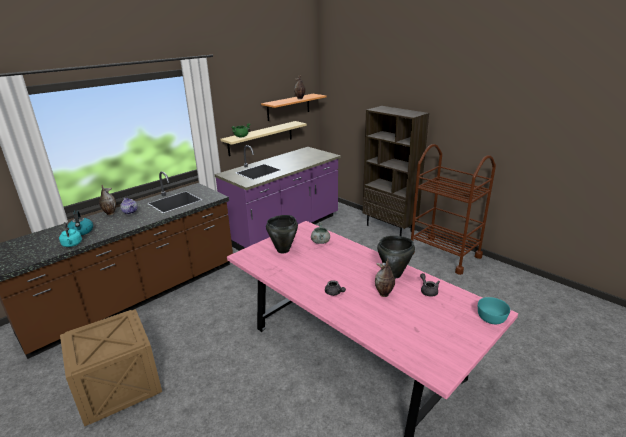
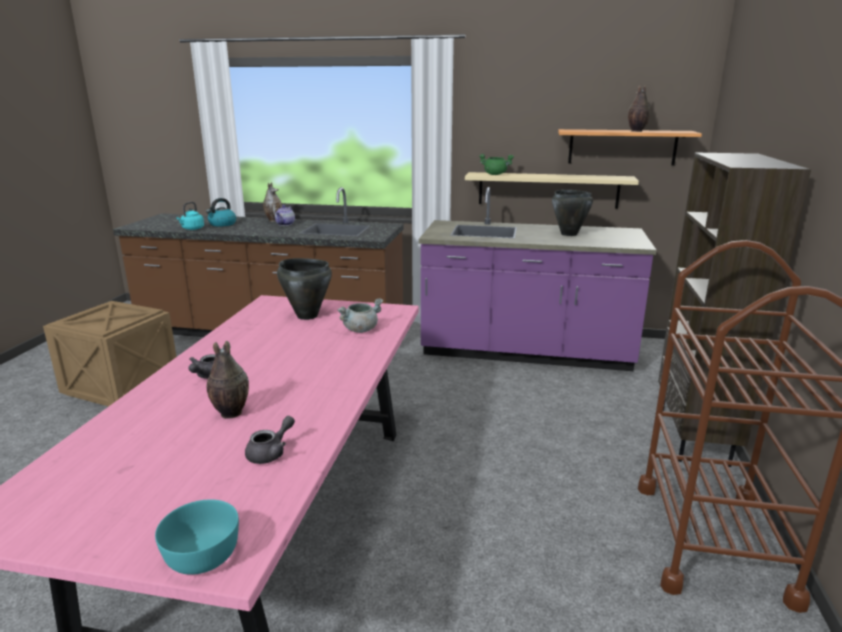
camera: 55 degrees right, 5 degrees down
(394, 274) = (305, 408): black cooking pot -> black cooking pot (569, 234)

